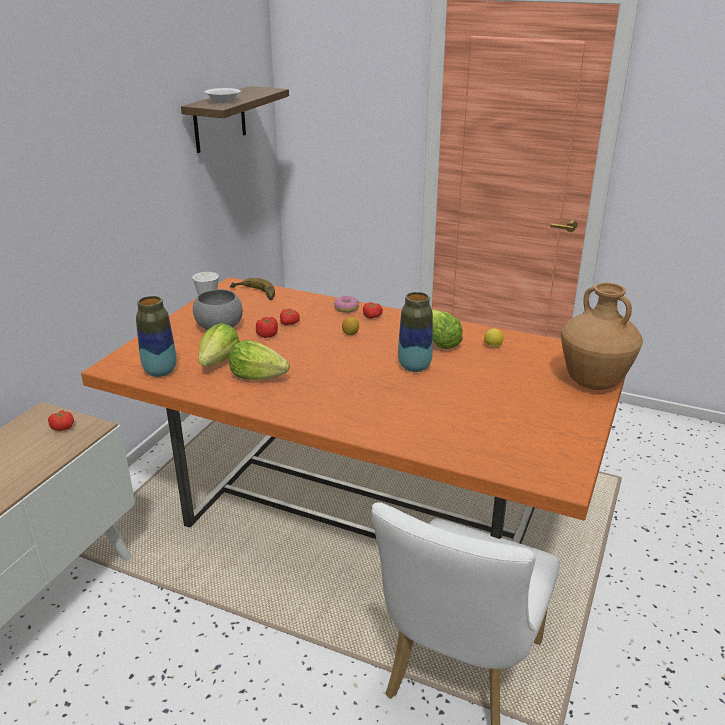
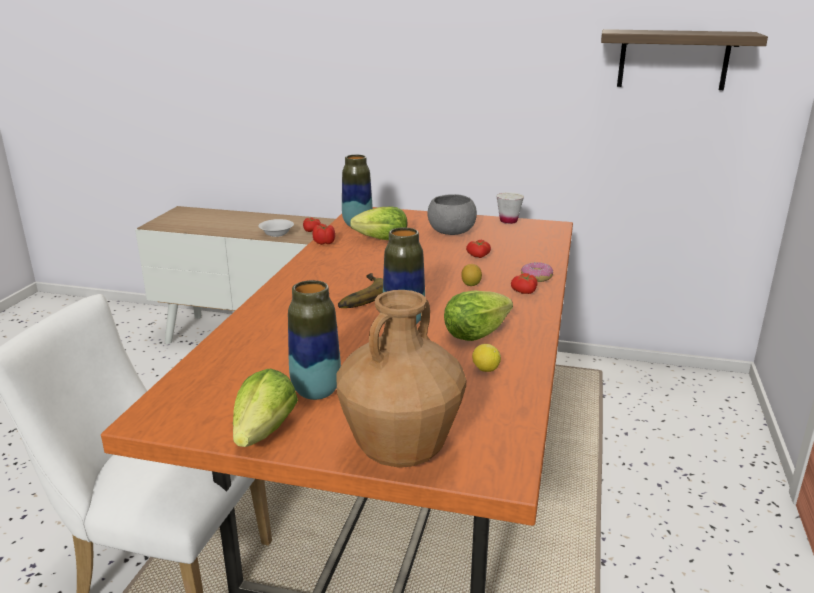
camera: 80 degrees right, 5 degrees down
(223, 101) = (644, 31): white bowl -> white bowl (277, 234)
(254, 294) = (537, 235): banana -> banana (358, 296)
(257, 376) = (358, 256): lettuce -> lettuce (265, 432)
(267, 335) = (445, 250): tomato -> tomato (324, 243)
(522, 408) = (316, 391): none -> vase

